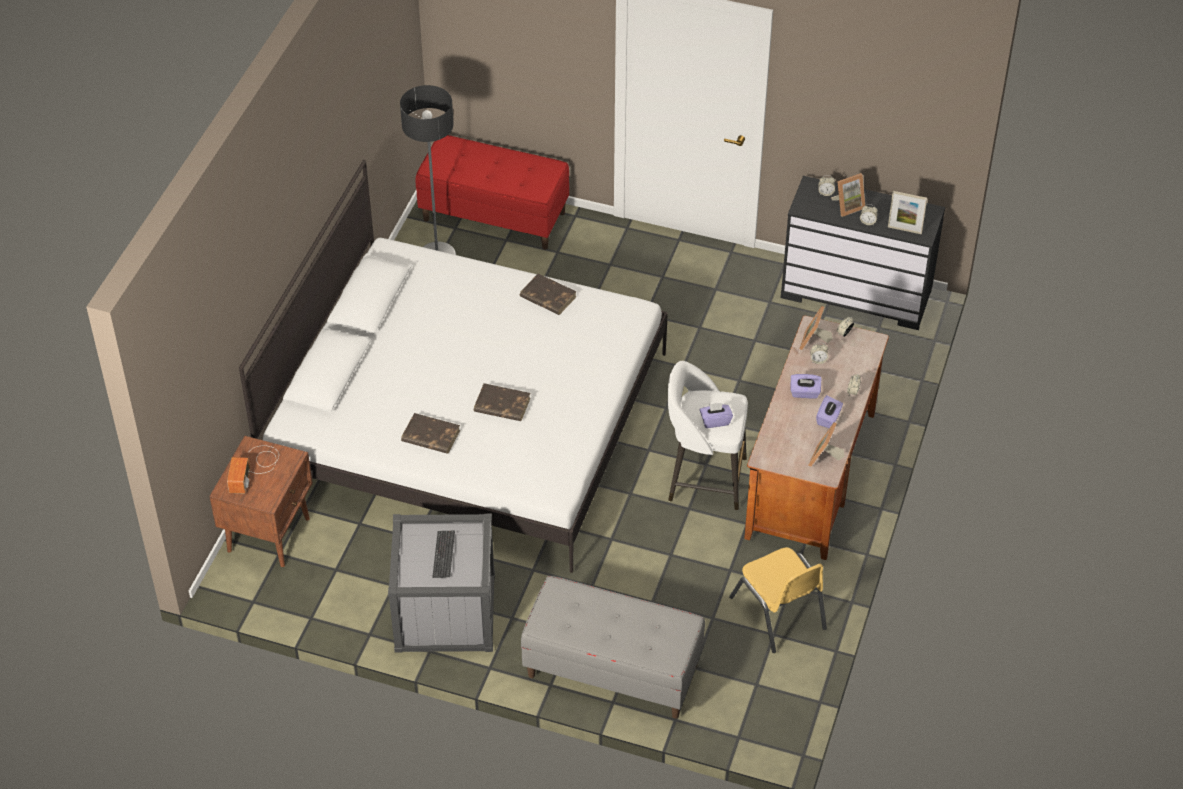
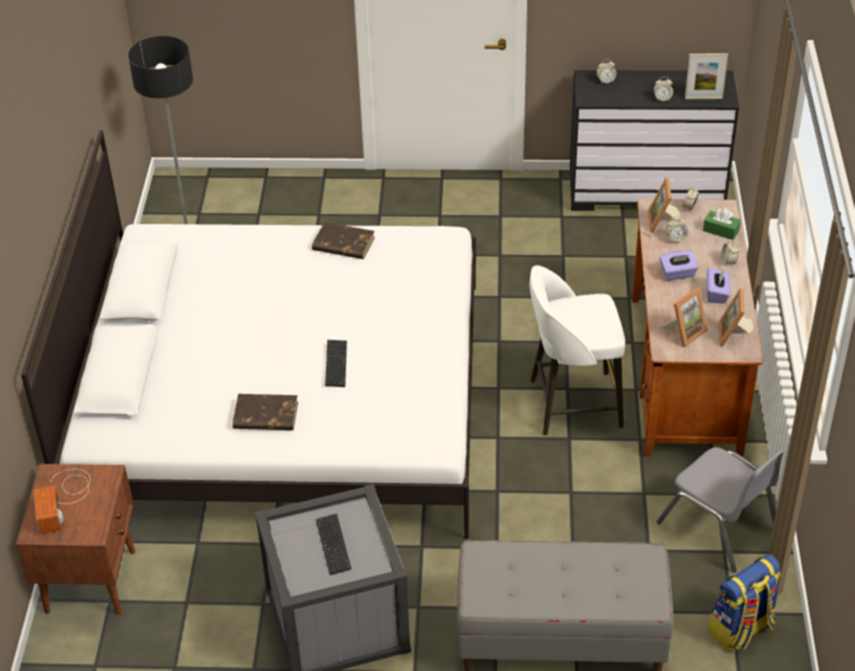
camera: 15 degrees left, 5 degrees down
(494, 216) = (238, 194): red bench -> none
(501, 405) = (336, 364): brown book -> keyboard
(715, 421) = (589, 326): purple tissue box -> none
(758, 699) = (741, 629): none -> backpack
(778, 613) = (718, 527): yellow chair -> grey chair
(847, 206) = (634, 88): picture frame -> picture frame (684, 332)
(860, 361) = (721, 230): none -> green tissue box

